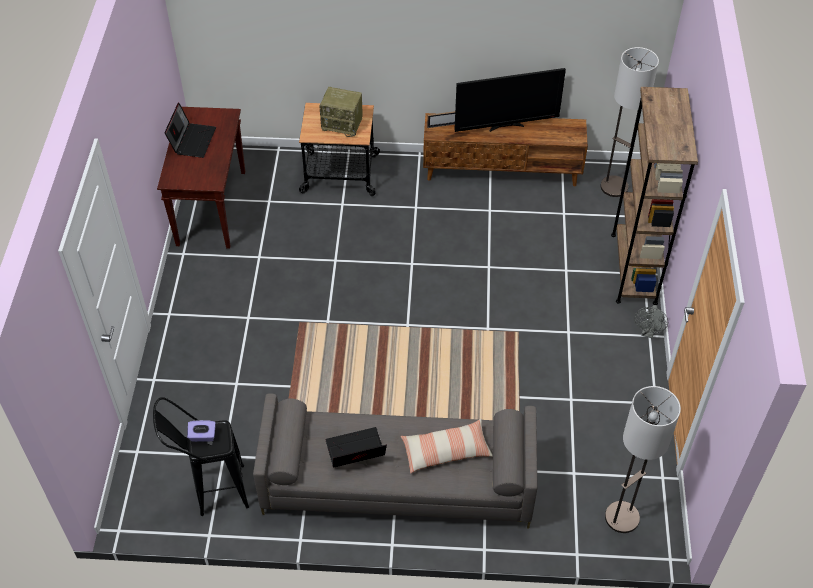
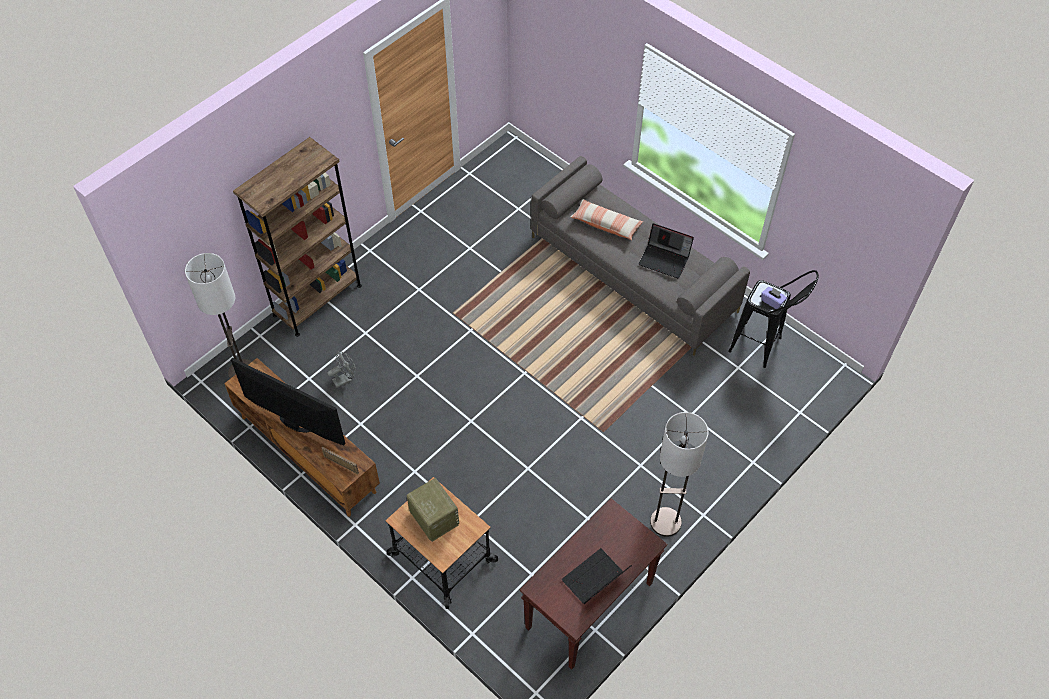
camera: 140 degrees left, 5 degrees up
(622, 517) = (517, 170): floor lamp -> floor lamp (665, 522)
(648, 332) = (368, 252): grey fan -> grey fan (345, 379)

